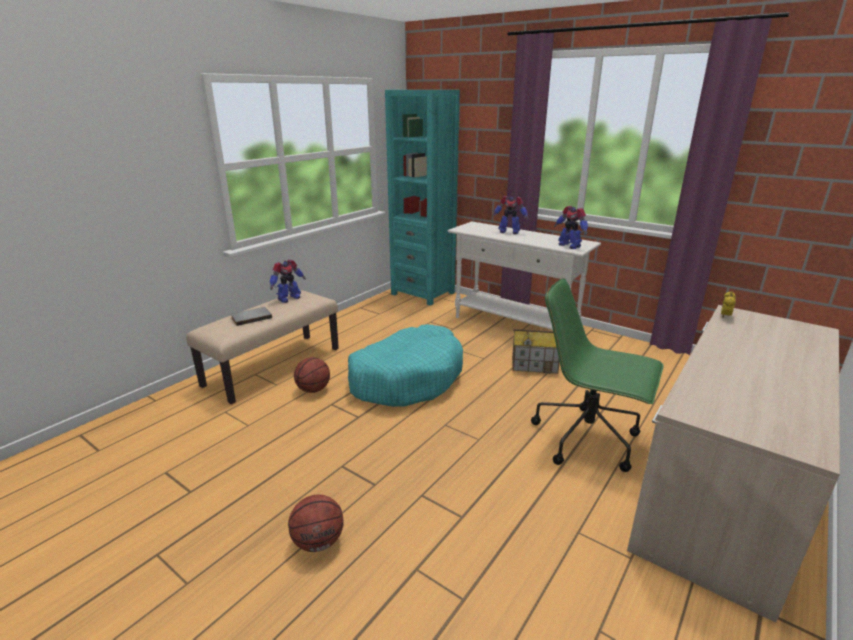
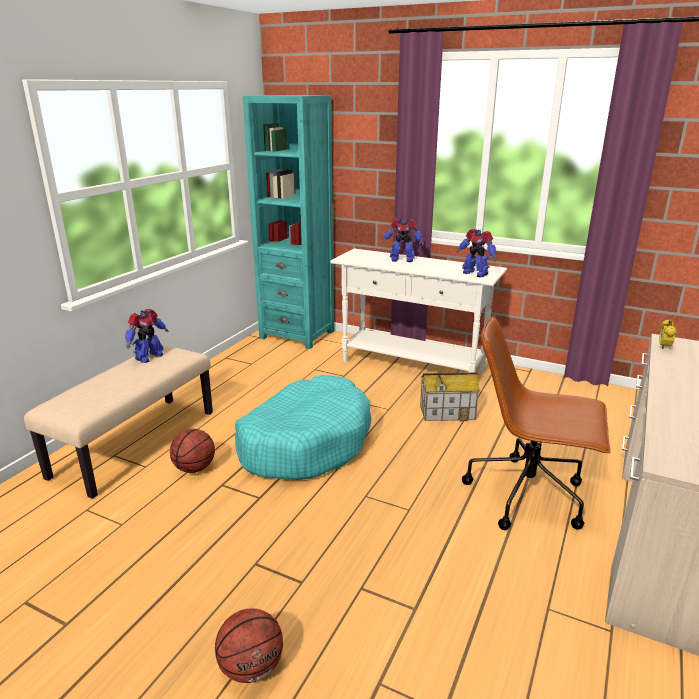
camera: 10 degrees left, 0 degrees up
(251, 317) = (107, 386): grey book -> none
(588, 439) = (528, 495): green office chair -> brown office chair

